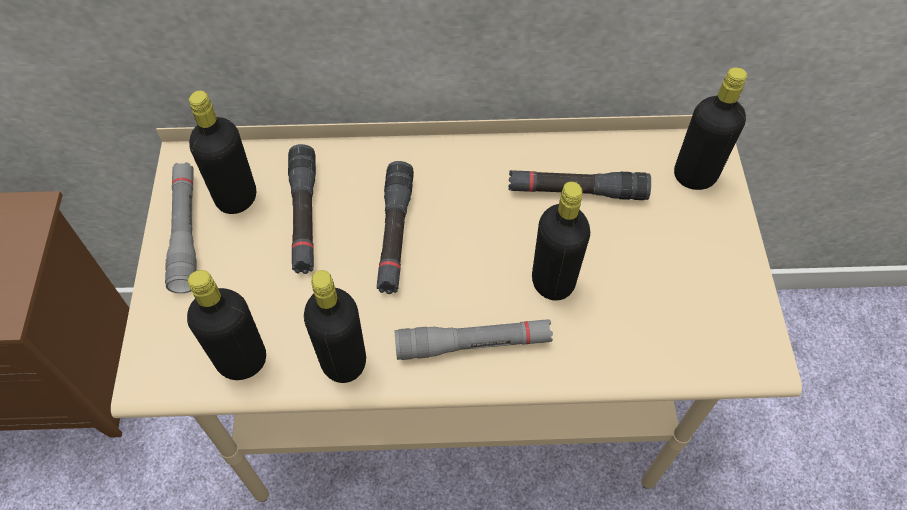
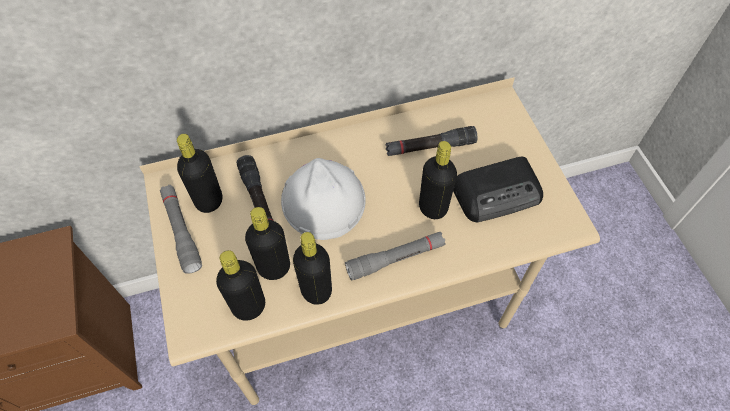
camera: 15 degrees left, 0 degrees up
(394, 234) = (323, 200): black flashlight -> white hard hat
(659, 282) = (498, 193): none -> radio
(694, 176) = (499, 121): black bottle -> black bottle (274, 267)

